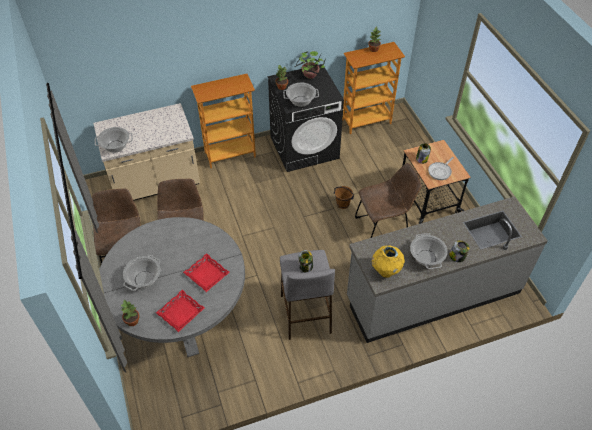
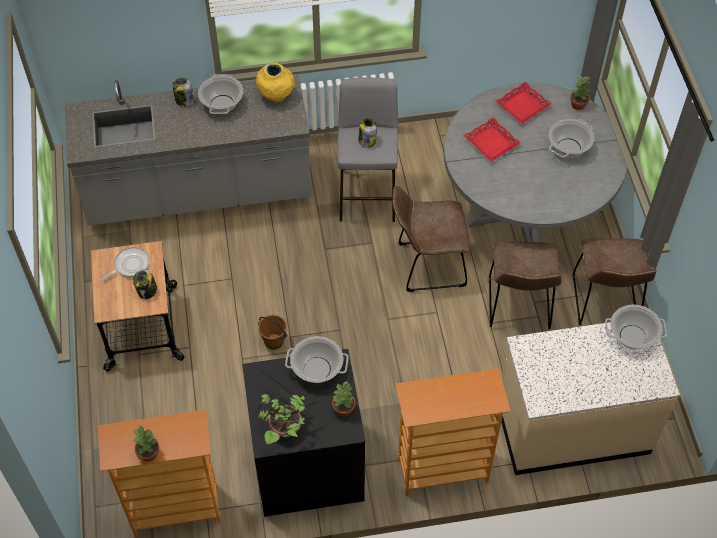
camera: 170 degrees left, 5 degrees up
(383, 227) = (226, 294): brown chair -> brown chair (427, 265)

